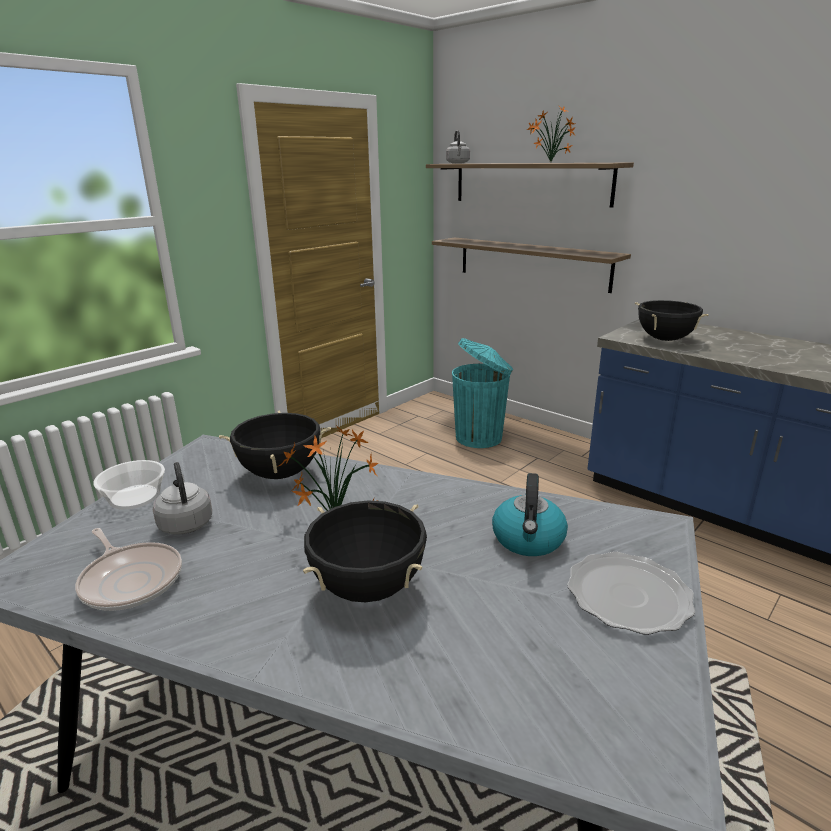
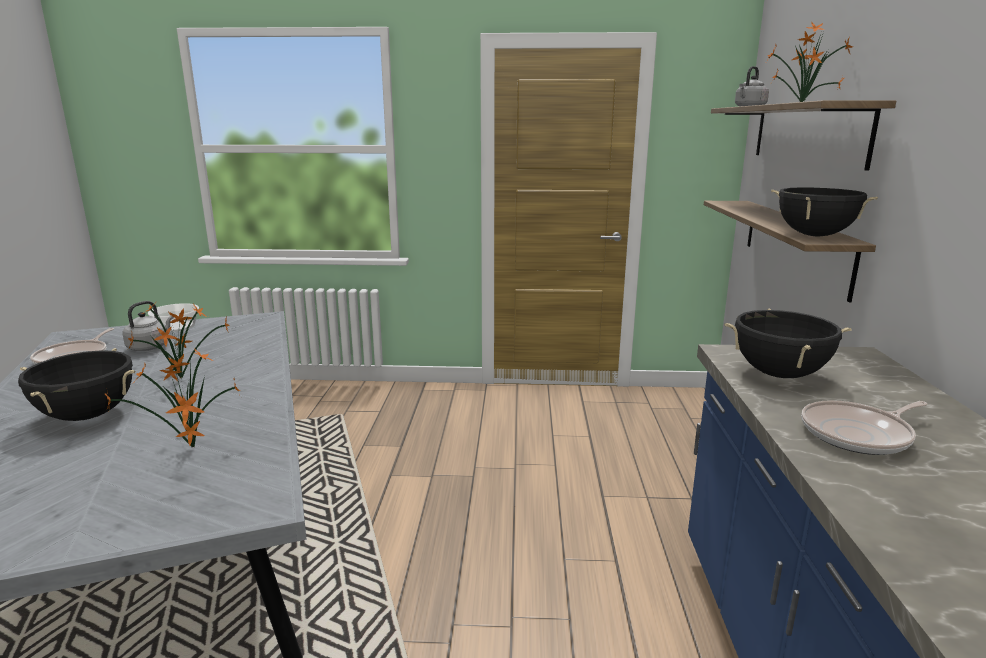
camera: 50 degrees right, 5 degrees down
(280, 473) = (241, 345): black cooking pot -> black cooking pot (814, 235)
(480, 437) = (669, 449): turquoise trash can -> none
(528, 540) = (192, 450): kettle -> potted plant
(627, 595) = (111, 515): plate -> none
(751, 352) = (859, 434): none -> frying pan

